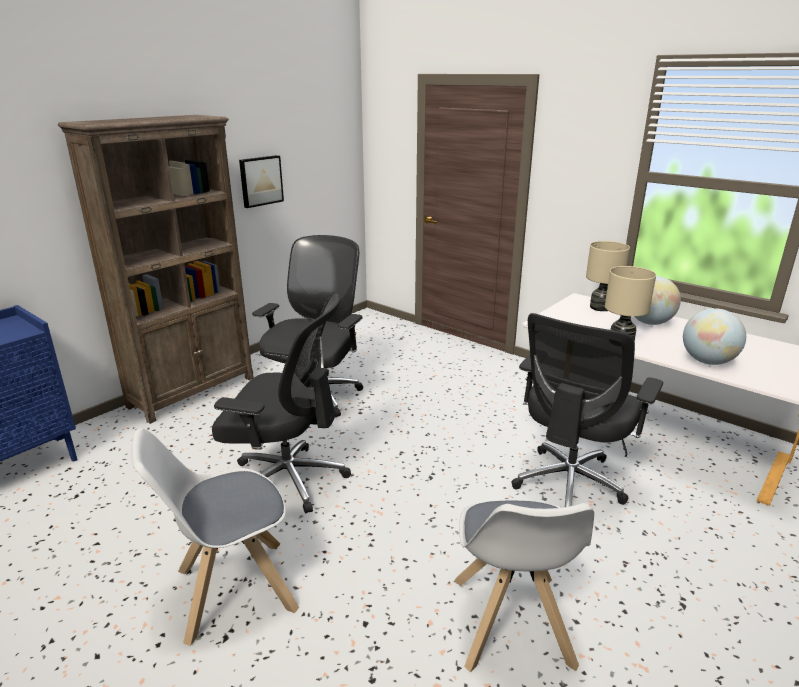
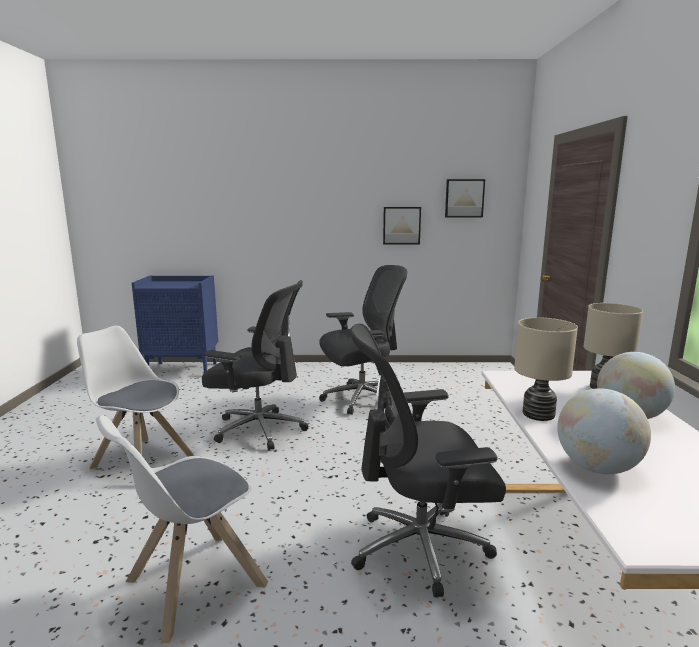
camera: 50 degrees right, 10 degrees down
(193, 391) = (305, 368): brown bookcase -> none
(286, 480) = (258, 430): office chair -> office chair turned 45 degrees counterclockwise
(315, 140) = (464, 198): none -> picture

